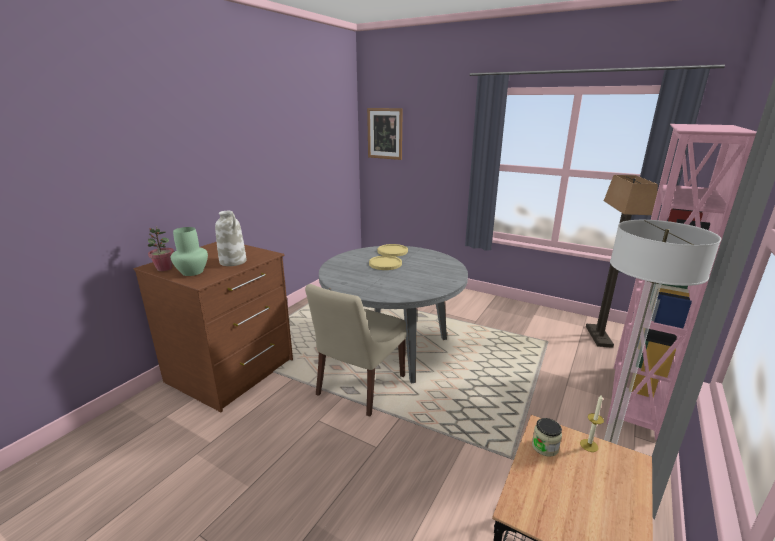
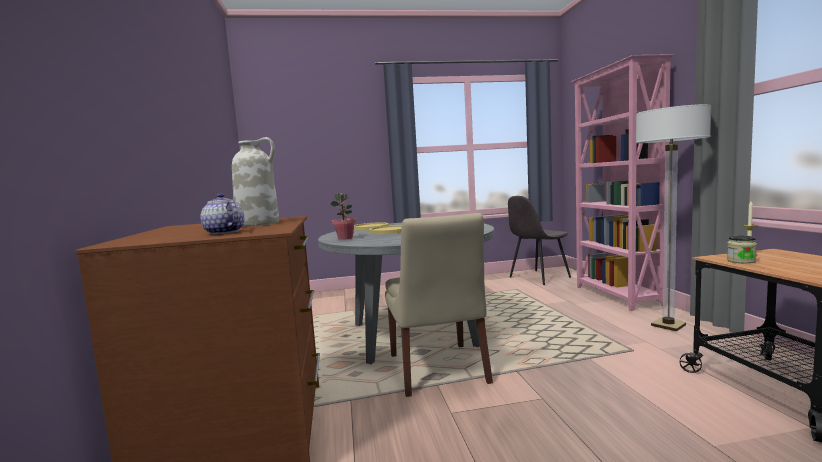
camera: 40 degrees left, 15 degrees down
(164, 268) = (154, 239): potted plant -> potted plant (345, 238)
(192, 272) = (223, 232): green vase -> teapot
(385, 133) = (277, 128): picture -> none
(598, 336) = (538, 277): floor lamp -> grey chair

